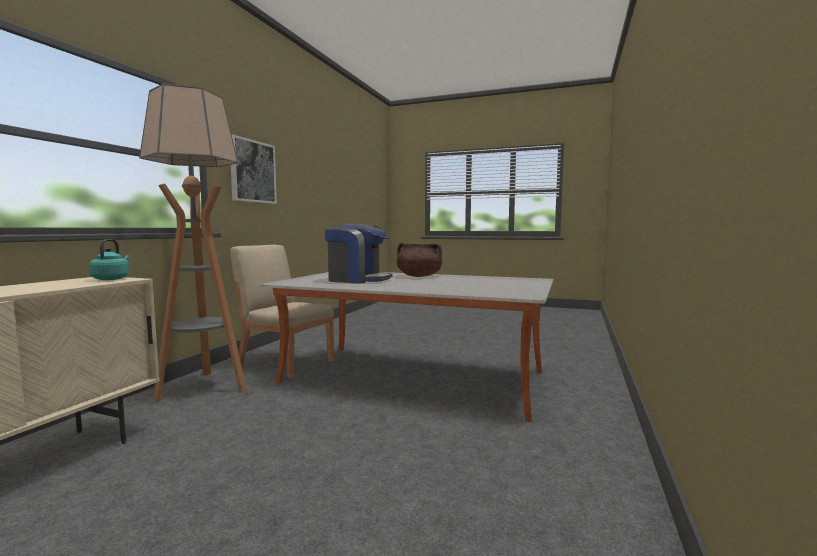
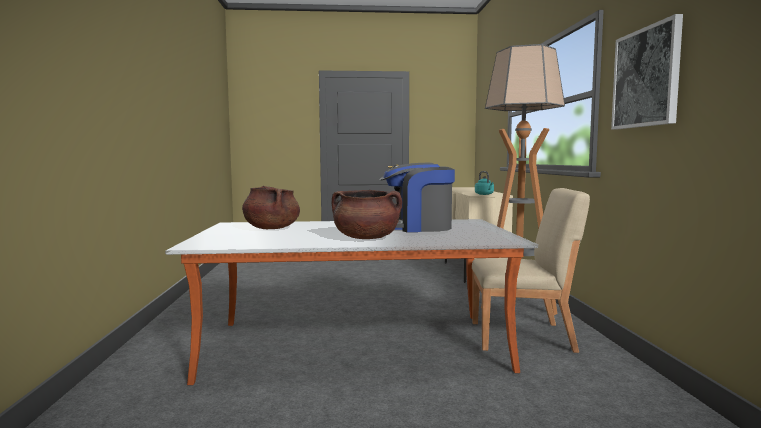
camera: 155 degrees right, 0 degrees up
(481, 286) = (271, 228): none -> brown cooking pot

